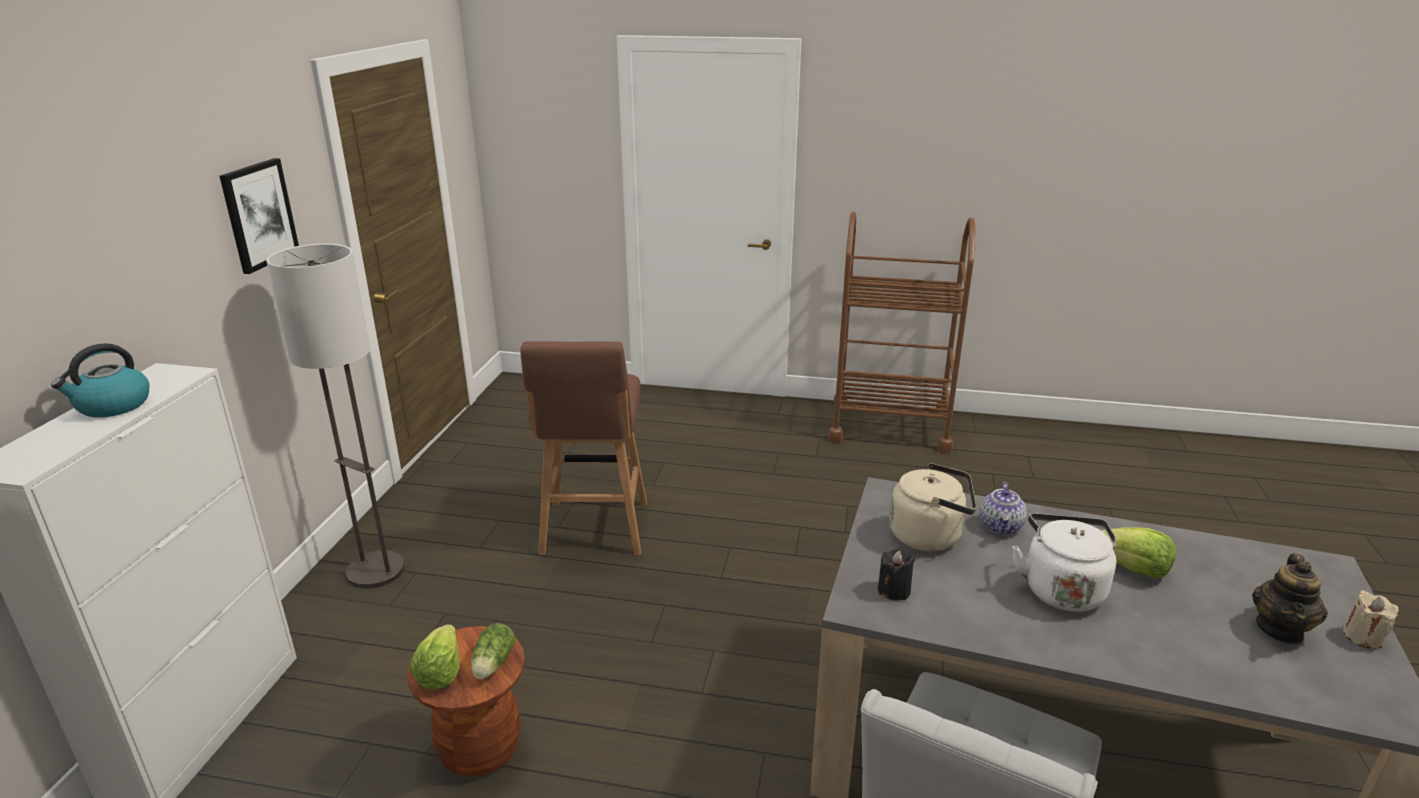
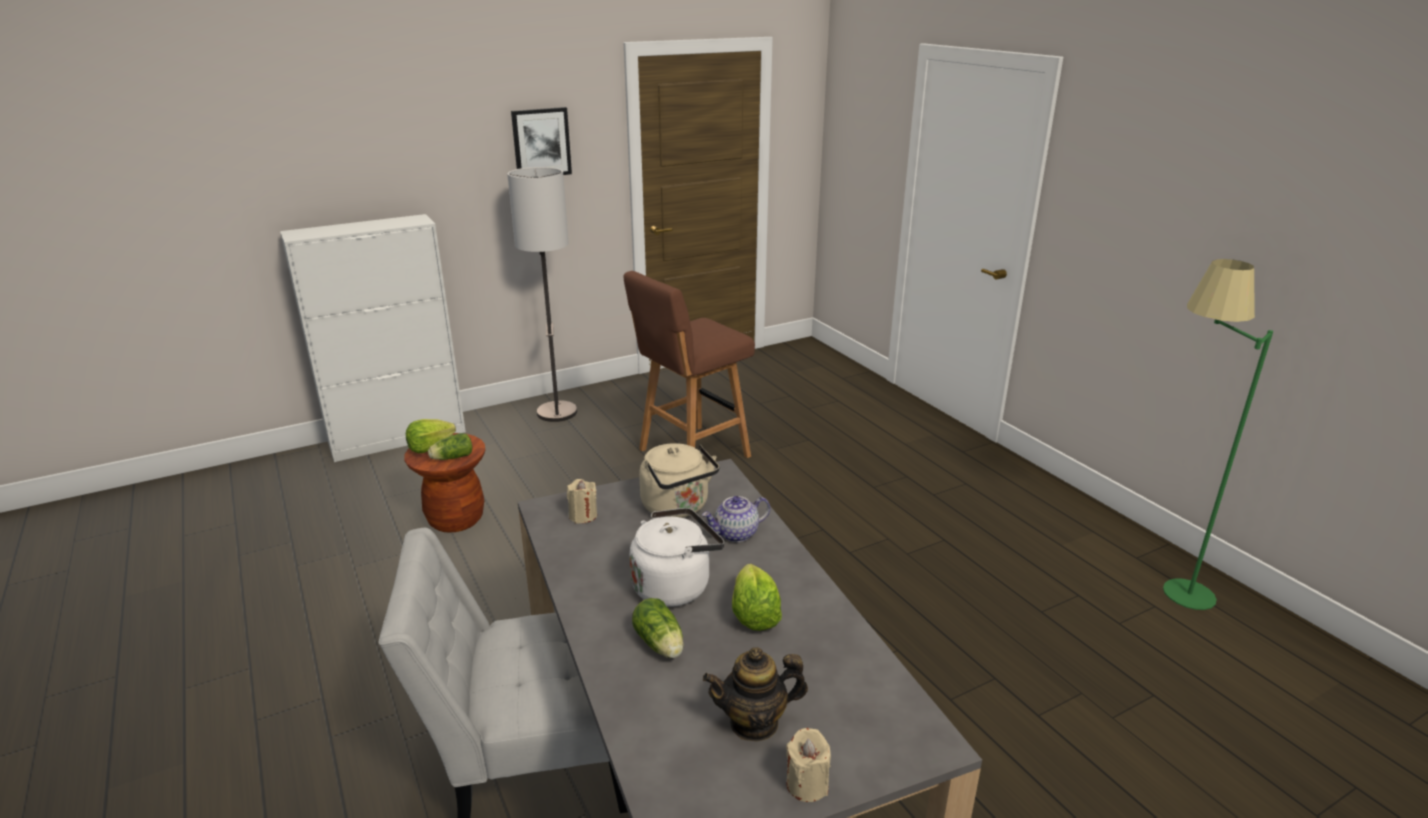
camera: 50 degrees right, 0 degrees up
(113, 406) = (370, 225): kettle -> none
(889, 426) = (1050, 509): brown cart -> none
(894, 590) = (583, 516): black candle -> beige candle
(1014, 442) = (1164, 588): none -> green floor lamp
(1149, 632) = (660, 645): none -> lettuce

